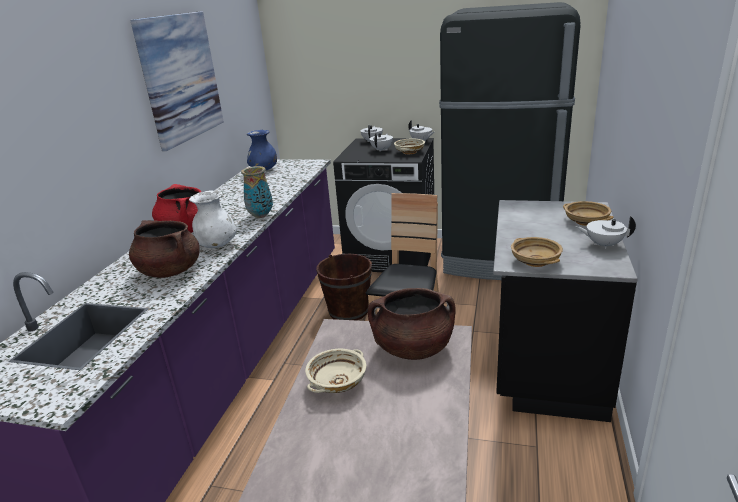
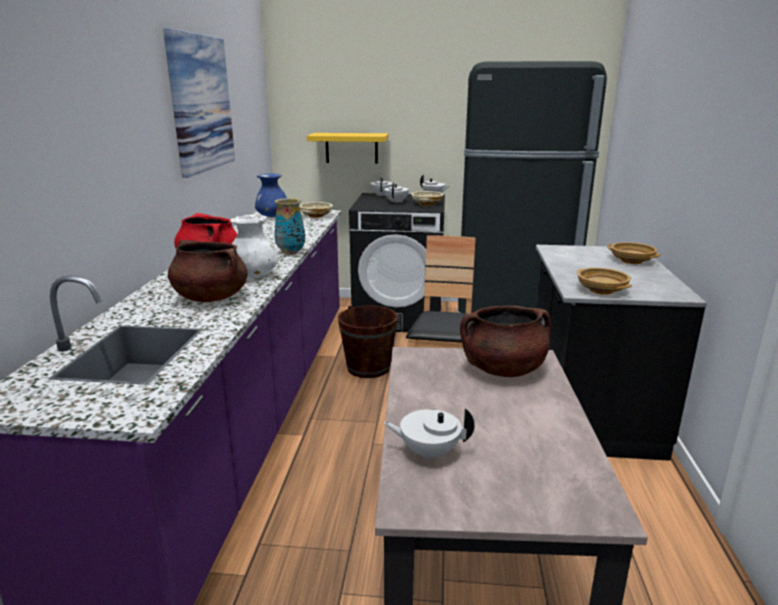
camera: 10 degrees left, 5 degrees down
(337, 382) = (436, 399): beige bowl -> beige bowl (316, 216)
(343, 96) = (351, 148): none -> yellow shelf
(603, 245) = (659, 278): white teapot -> white teapot (429, 452)

